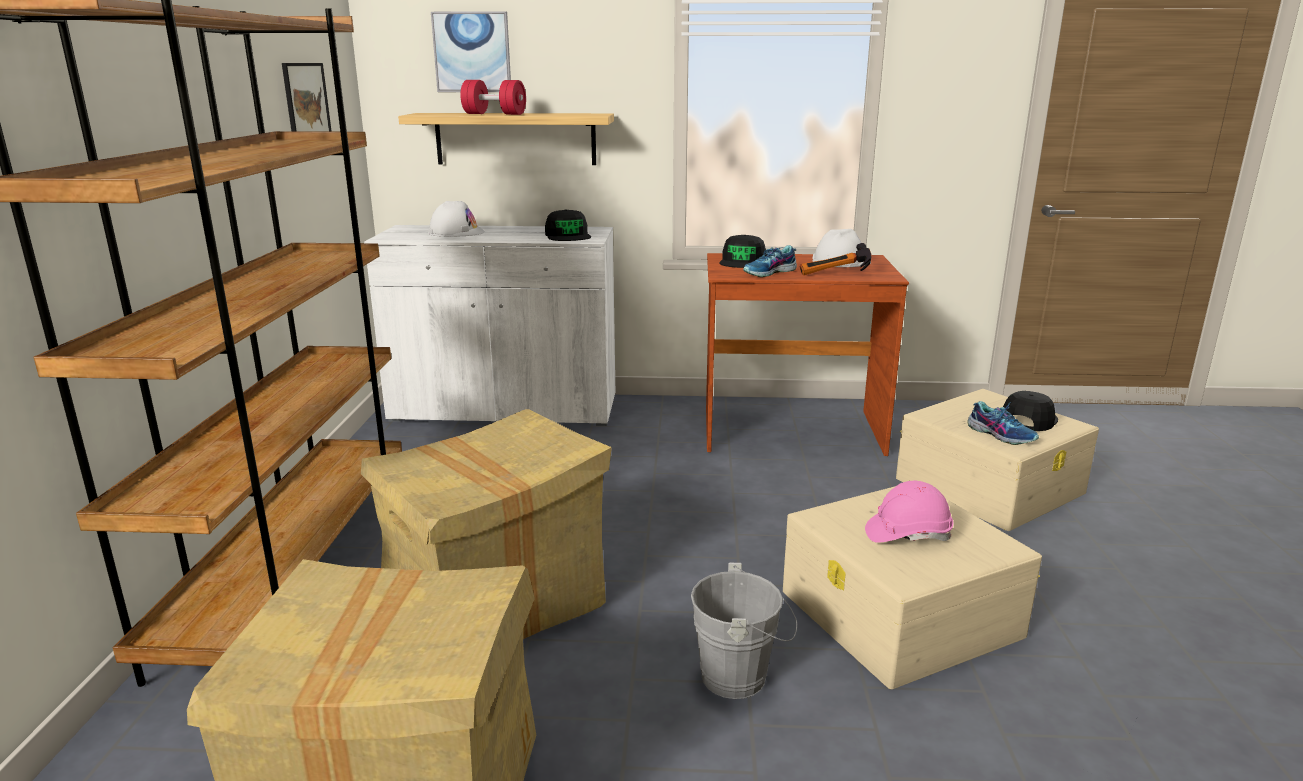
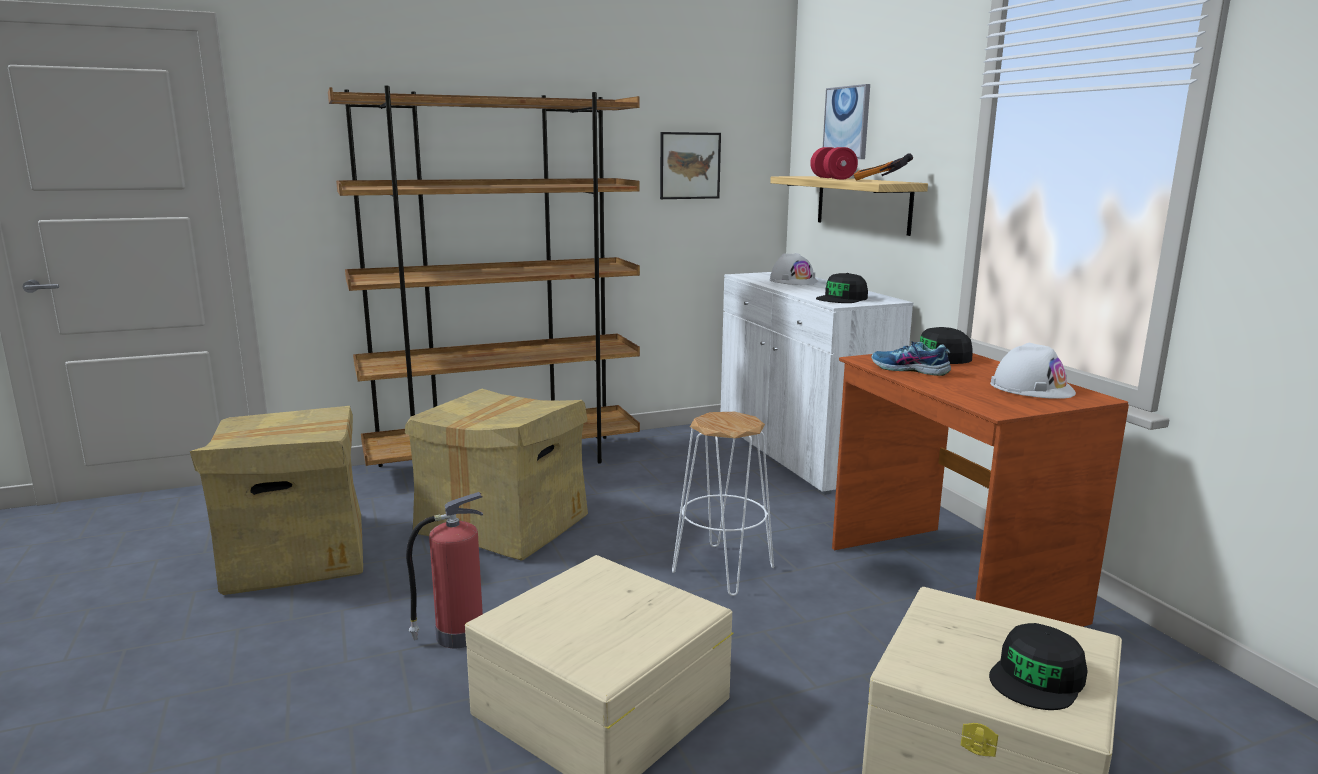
camera: 65 degrees right, 5 degrees down
(707, 504) = (722, 569): none -> white stool
(741, 677) = (457, 635): grey bucket -> fire extinguisher
(836, 275) = (956, 391): hammer -> hammer (876, 181)
(907, 534) = (592, 613): pink hard hat -> none
(1001, 434) = (942, 657): shoe -> none
(1028, 419) = (1037, 678): black cap -> black cap turned 120 degrees clockwise

